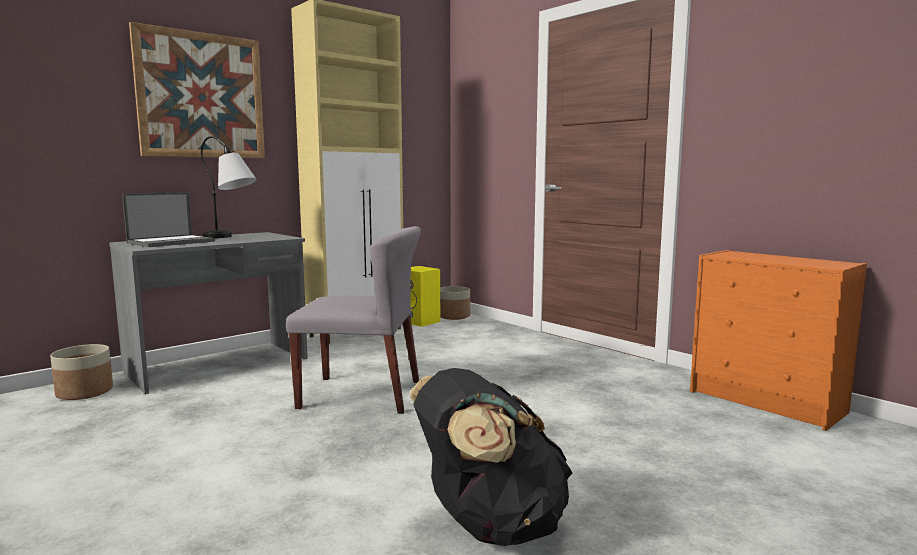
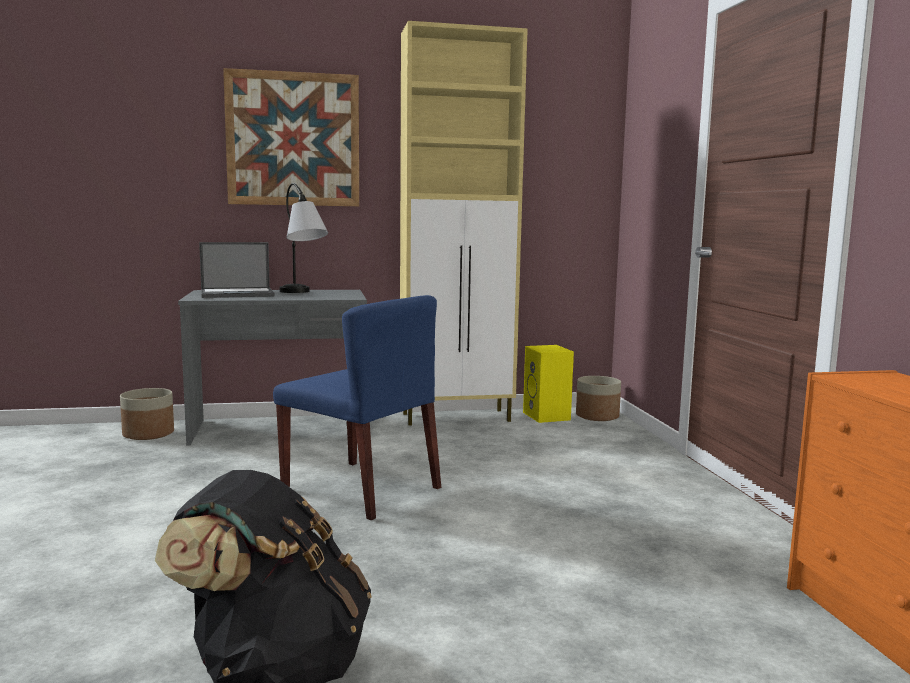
camera: 30 degrees right, 0 degrees up
(362, 394) = (362, 489): grey chair -> blue chair

